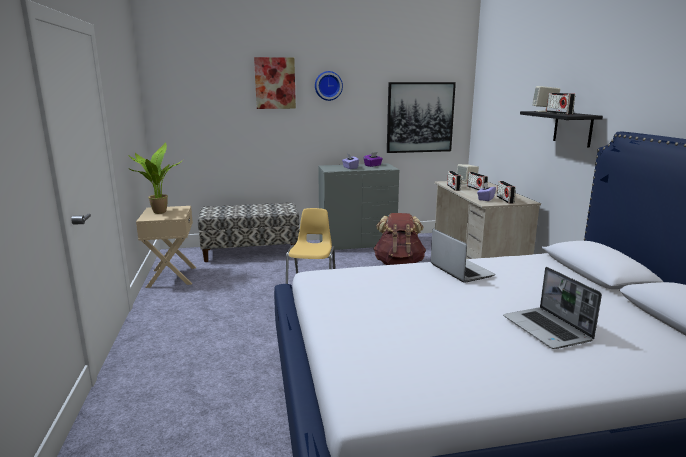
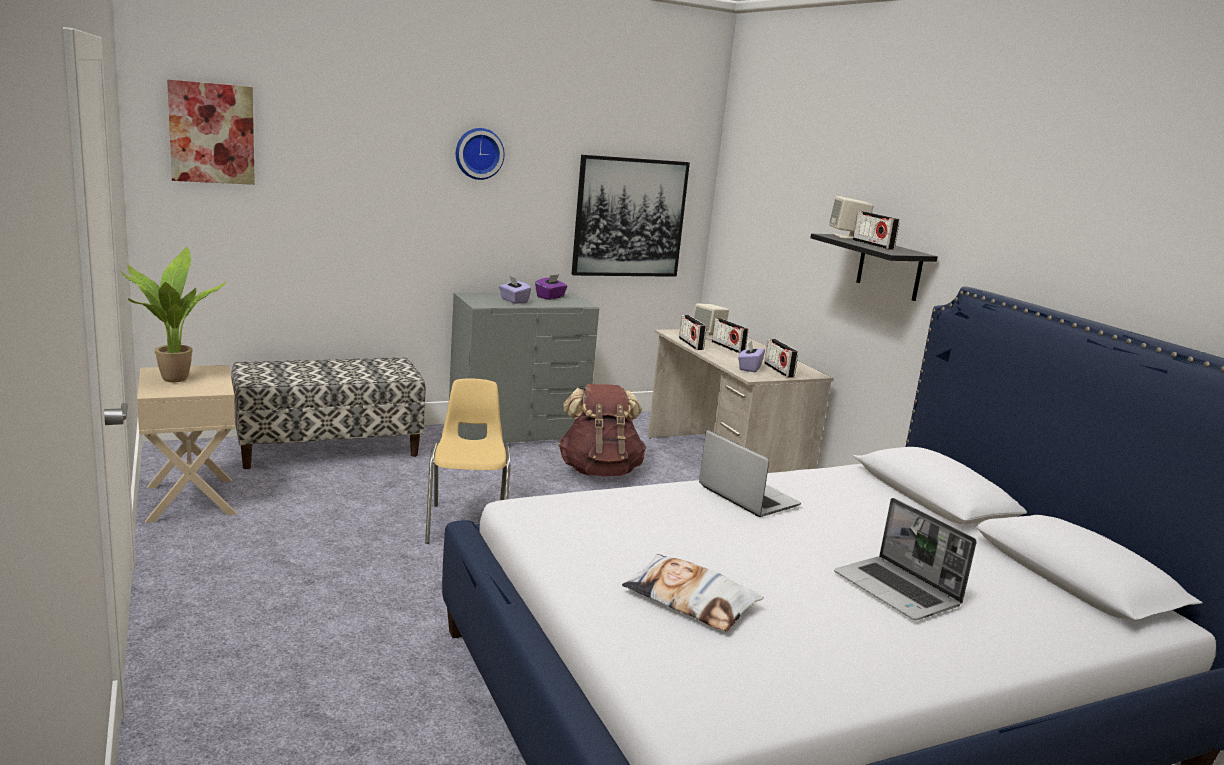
camera: 15 degrees left, 0 degrees up
(275, 83) = (384, 142): picture -> picture (212, 133)
(396, 330) = (690, 600): none -> pillow

